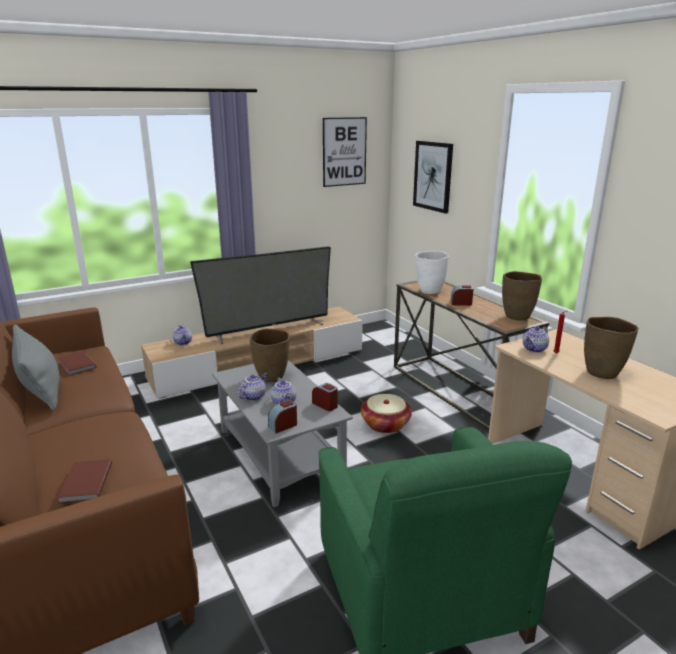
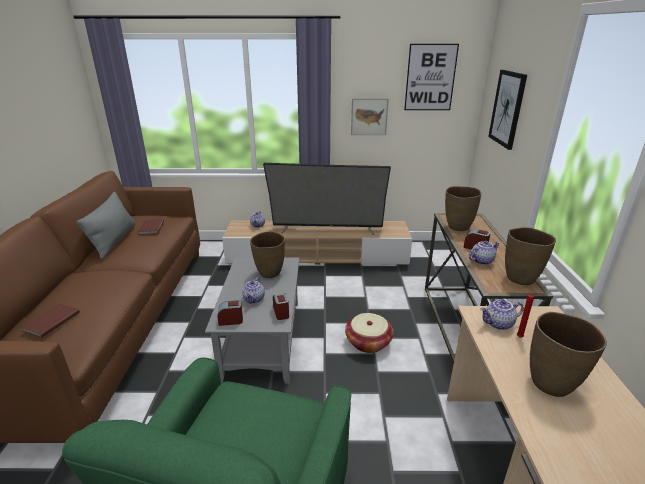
camera: 30 degrees right, 5 degrees up
(253, 396) = (239, 286): teapot -> teapot (481, 260)
(289, 197) = (369, 116): none -> picture
(430, 291) = (458, 227): white vase -> brown vase

